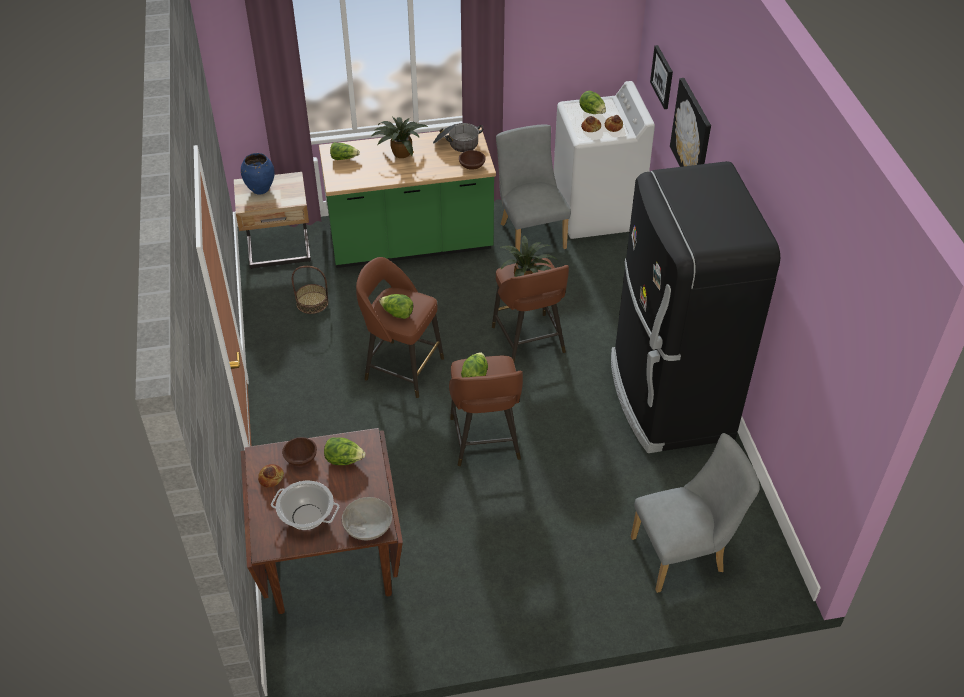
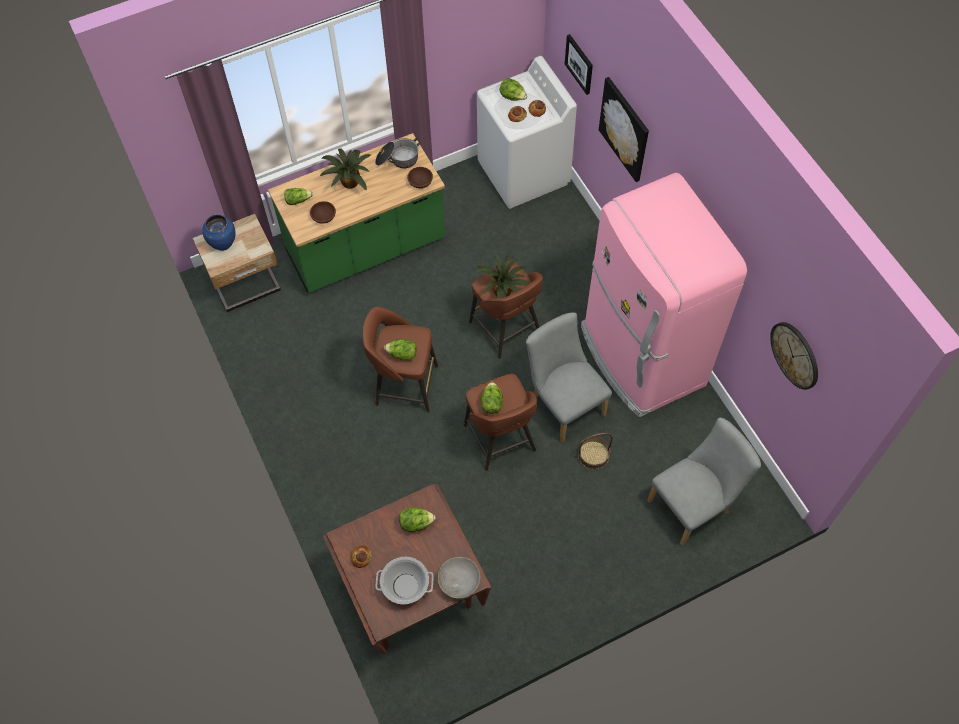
camera: 15 degrees left, 15 degrees up
(301, 457) = (379, 530): brown bowl -> brown bowl (324, 216)
(312, 302) = (299, 335): basket -> basket (593, 455)
(530, 233) = (471, 211): grey chair -> grey chair (563, 403)
(668, 398) = (640, 357): black fridge -> pink fridge
(818, 359) = (795, 355): none -> wall clock

